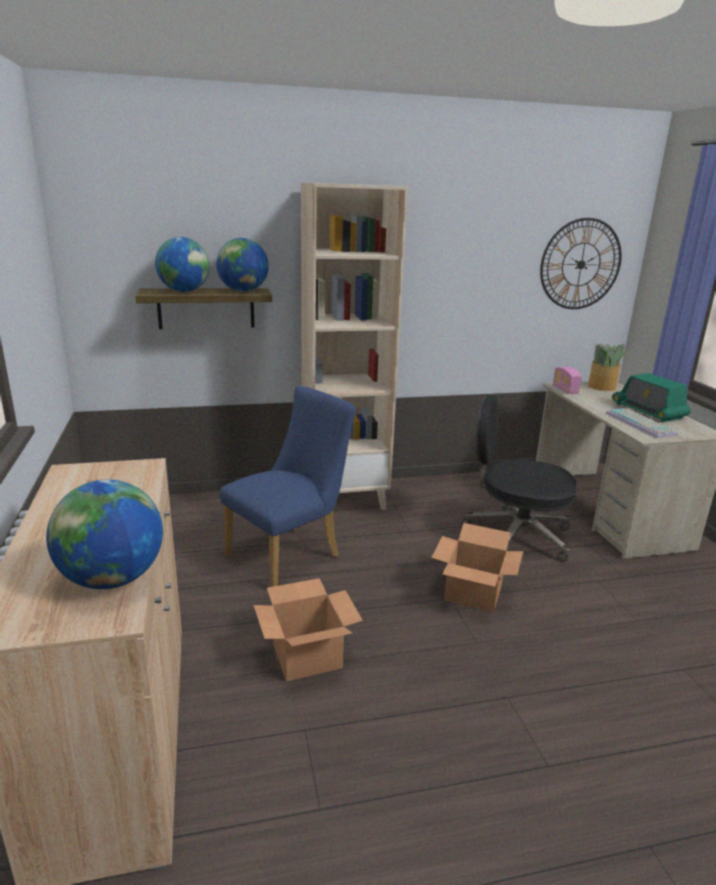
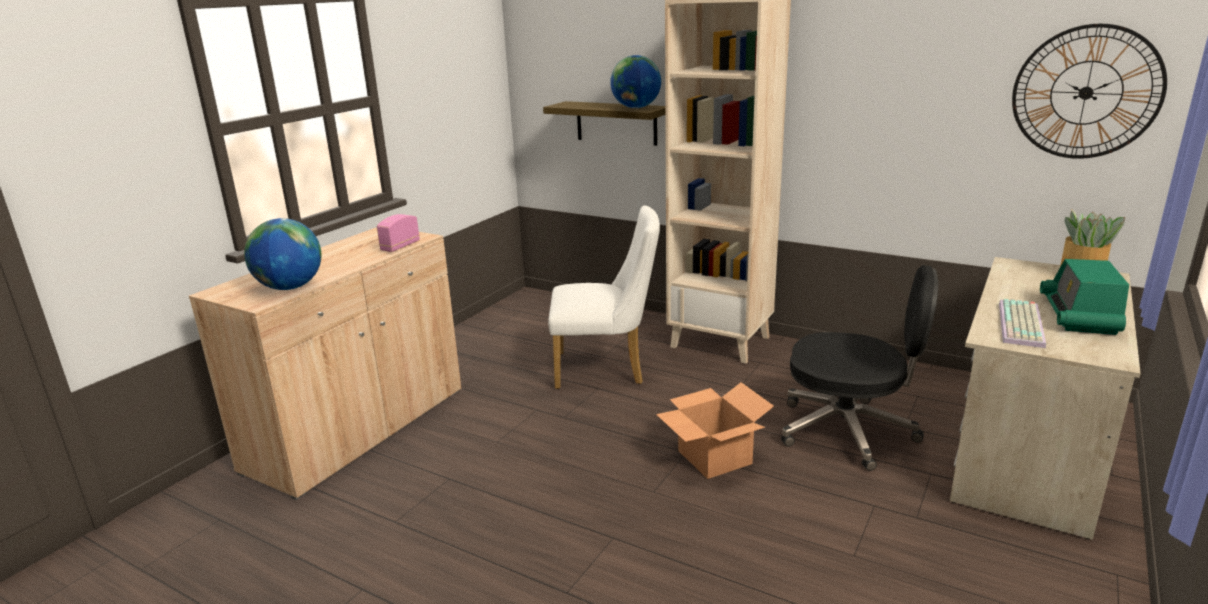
camera: 45 degrees right, 0 degrees up
(184, 291) = (588, 105): globe -> none
(290, 554) = (607, 369): blue chair -> white chair
(306, 656) = (513, 439): cardboard box -> none
(515, 535) = (849, 431): black office chair -> black office chair turned 135 degrees clockwise
(565, 390) = (1007, 269): radio -> radio (400, 246)

